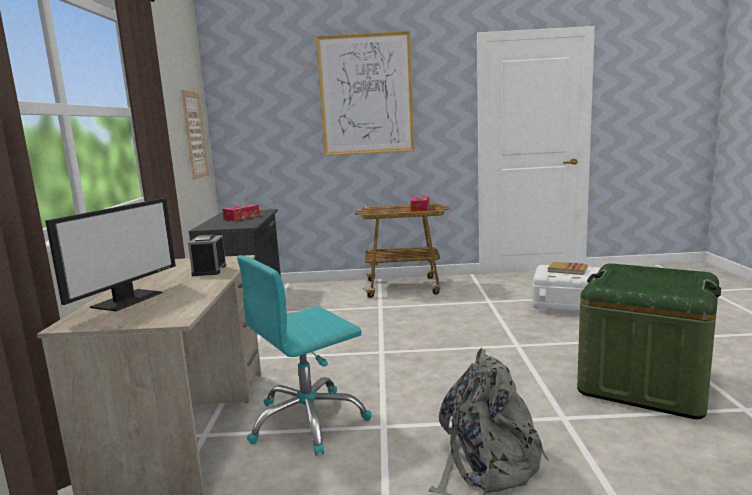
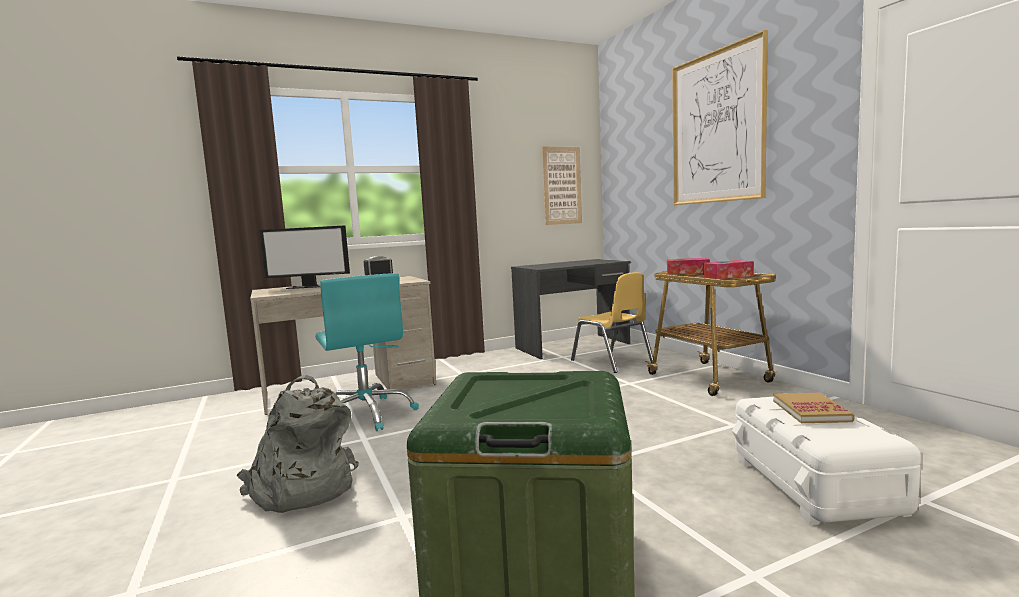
camera: 65 degrees right, 5 degrees down
(241, 217) = (575, 263): tissue box -> tissue box (687, 272)
(308, 421) = (366, 415): turquoise office chair -> turquoise office chair turned 150 degrees counterclockwise
(320, 301) = (612, 362): none -> yellow chair

